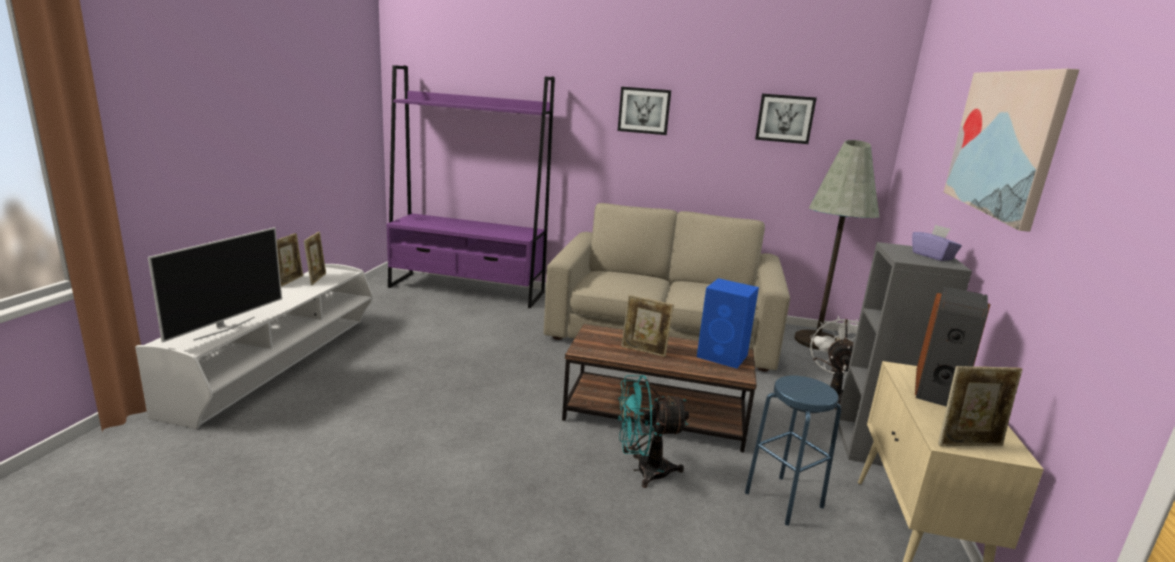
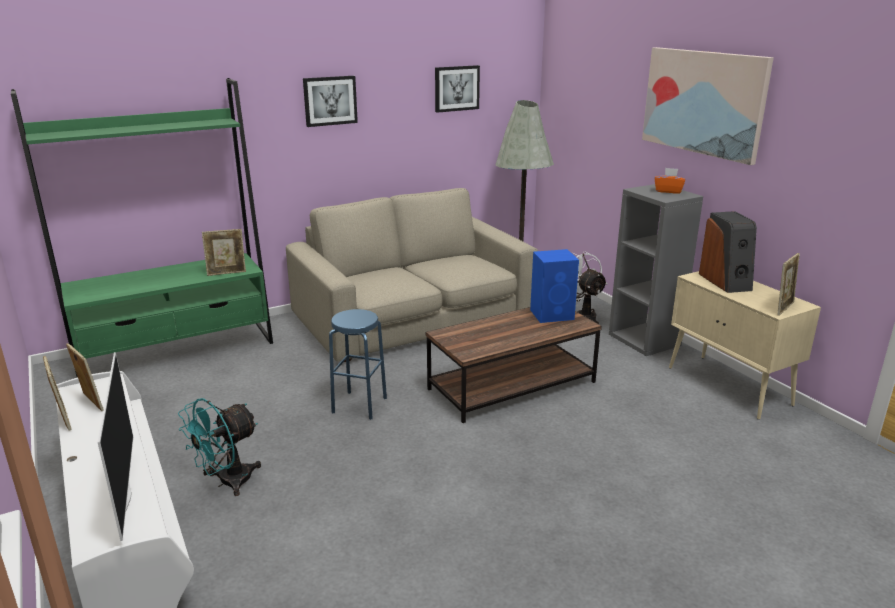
camera: 40 degrees left, 5 degrees up
(467, 290) = (177, 351): purple bookcase -> green bookcase
(643, 471) = (565, 427): turquoise fan -> turquoise fan (227, 482)
(644, 351) = (504, 334): picture frame -> picture frame (227, 273)
(783, 499) = (653, 399): blue stool -> blue stool (359, 405)
(932, 256) = (668, 191): purple tissue box -> orange tissue box

